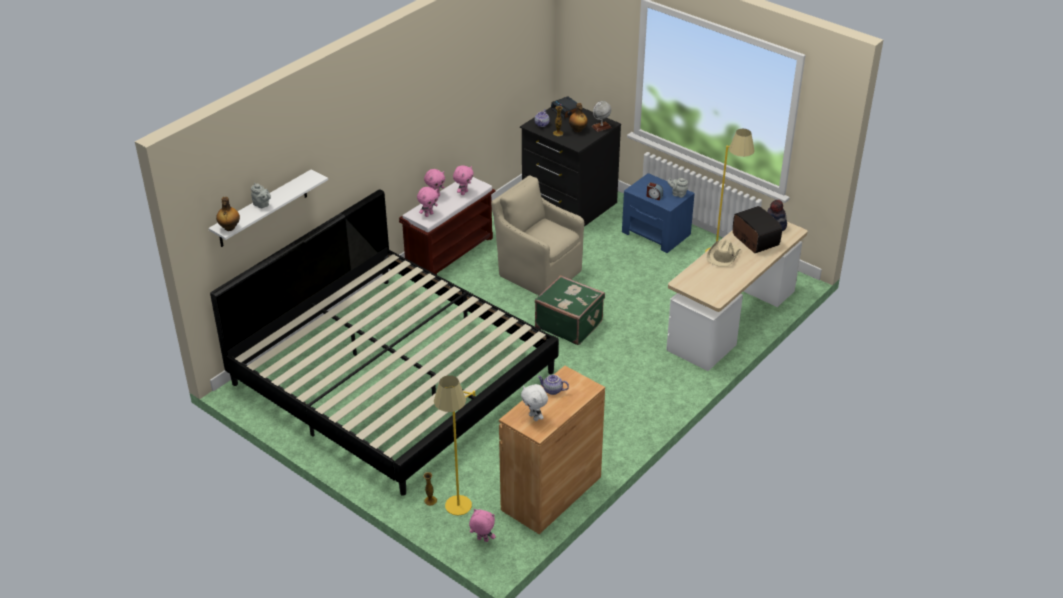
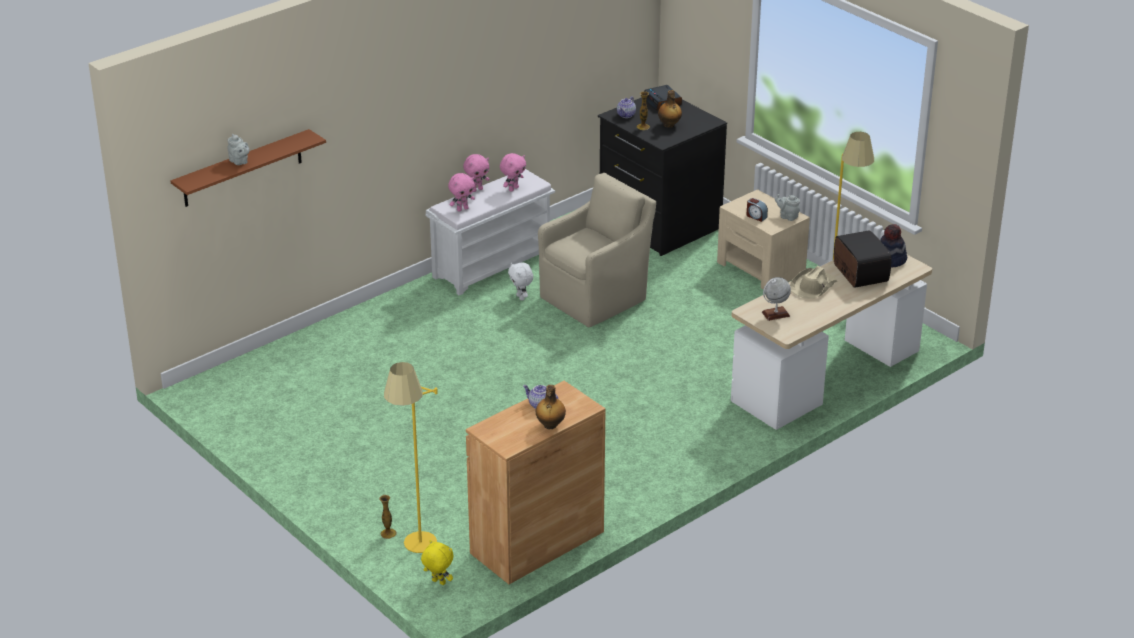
camera: 10 degrees right, 5 degrees down
(229, 228) = (194, 182): bottle -> bottle (550, 425)
(263, 209) = (242, 169): white shelf -> brown shelf
(393, 377) = (382, 396): bed -> none
(450, 252) = (492, 265): brown bench -> white bench
(482, 540) = (438, 582): pink plush toy -> yellow plush toy
(534, 417) = (509, 431): white plush toy -> white plush toy (521, 297)
(538, 272) = (596, 297): beige armchair -> beige armchair turned 90 degrees clockwise
(569, 324) = (617, 359): green suitcase -> none
(601, 127) = (700, 124): globe -> globe (775, 314)
(656, 233) = (761, 268): blue nightstand -> beige nightstand

